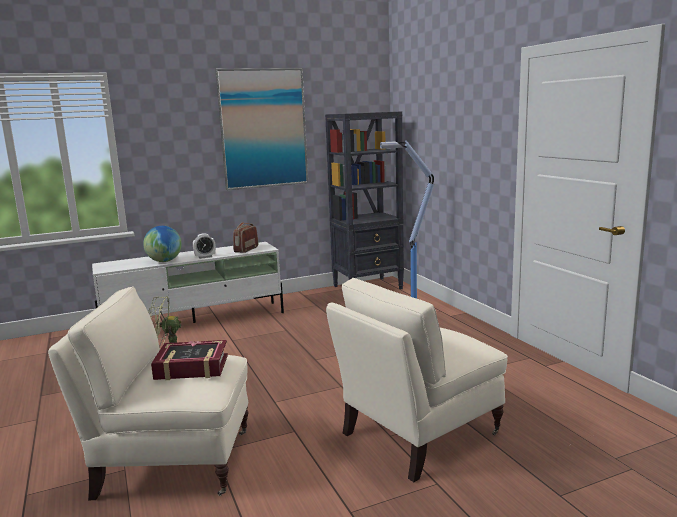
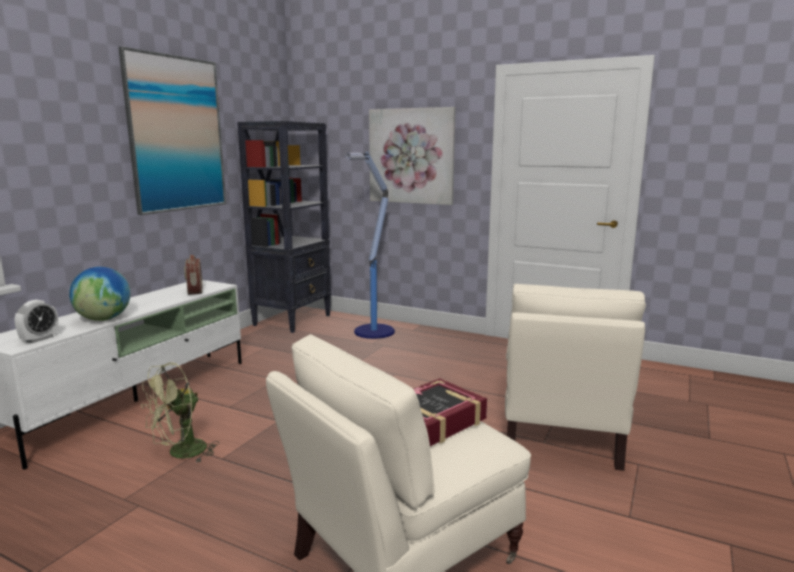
camera: 40 degrees left, 0 degrees up
(205, 257) = (156, 305): alarm clock -> alarm clock (40, 339)
(461, 143) = (411, 156): none -> picture

